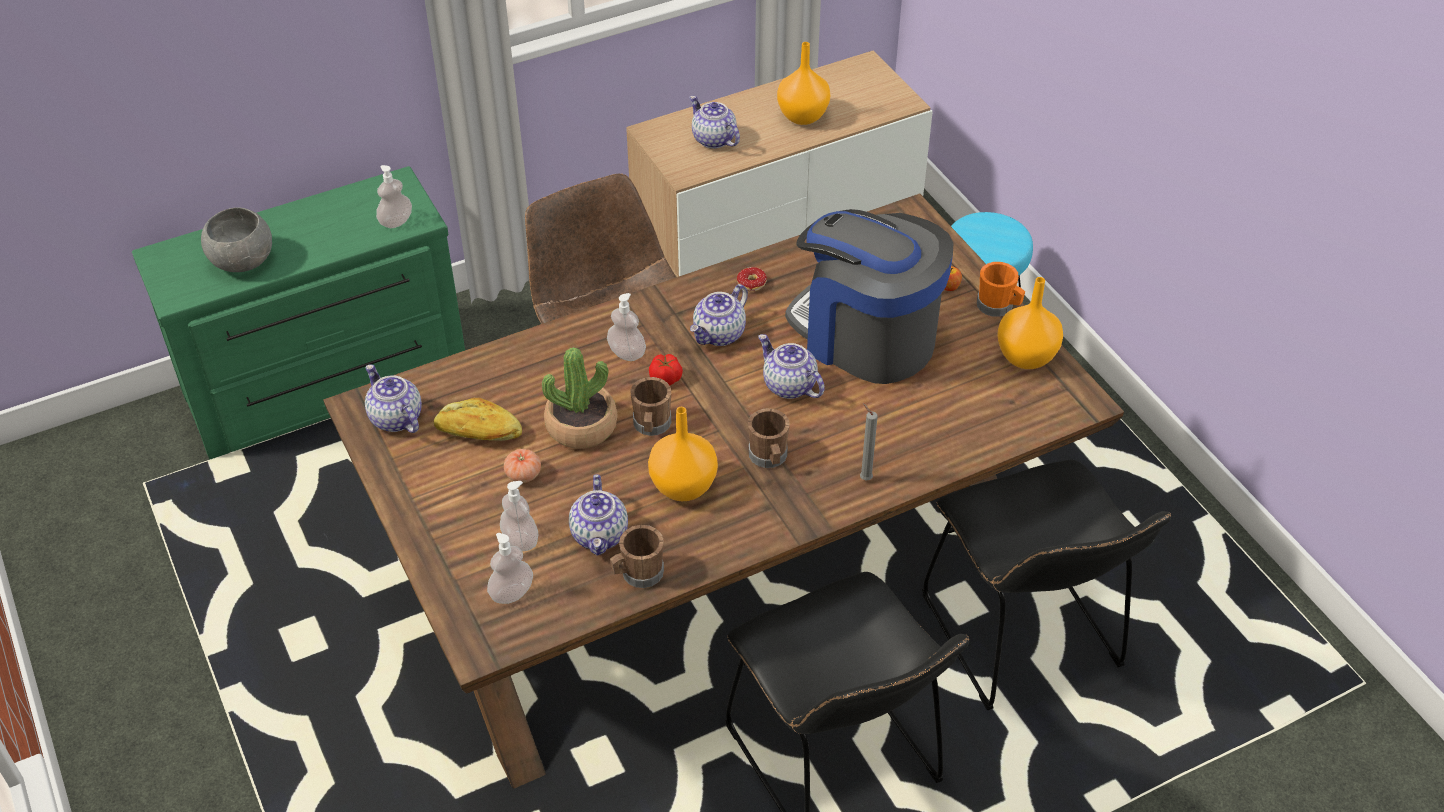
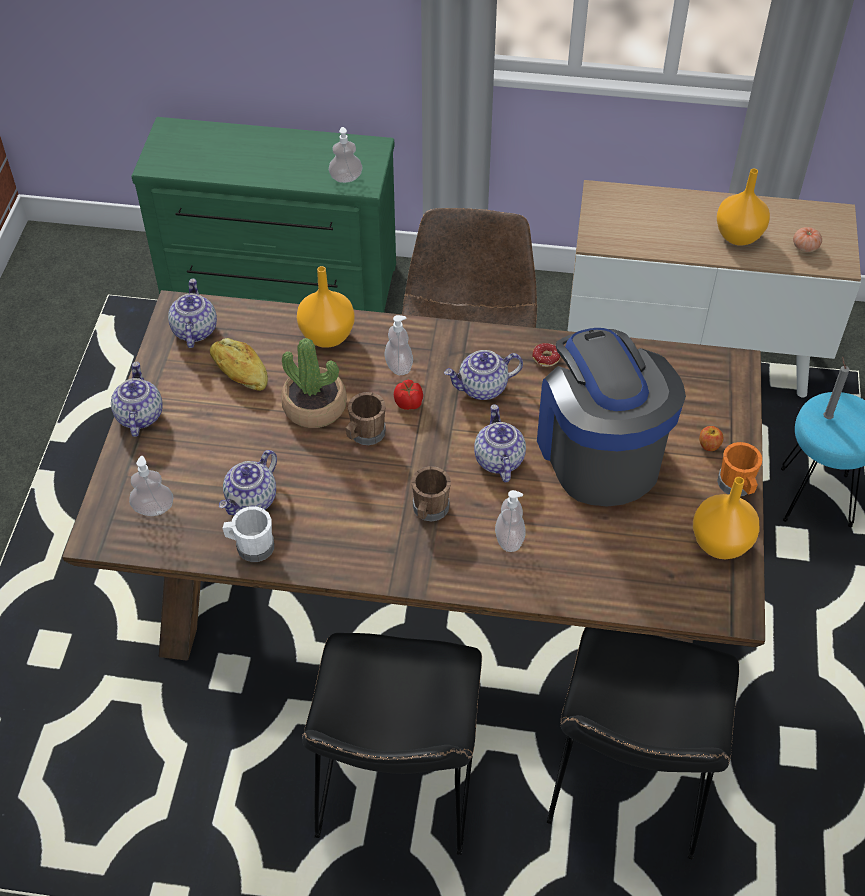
camera: 35 degrees right, 5 degrees up
(243, 260) = (219, 158): grey bowl -> none
(520, 540) = (194, 471): soap dispenser -> soap dispenser (509, 539)
(523, 474) = (241, 422): tomato -> tomato (805, 247)
(638, 574) = (251, 546): brown mug -> white mug
(685, 486) = (345, 497): orange vase -> orange vase (328, 336)
(713, 139) = (644, 222): teapot -> teapot (139, 415)
(864, 478) = (488, 570): grey candle -> grey candle (826, 416)

